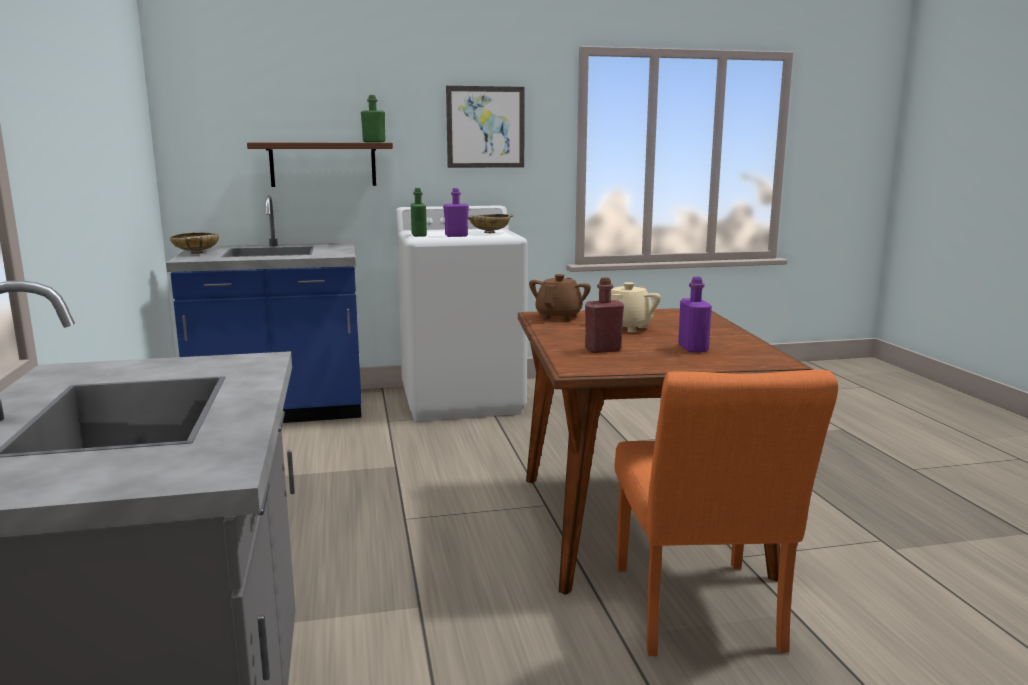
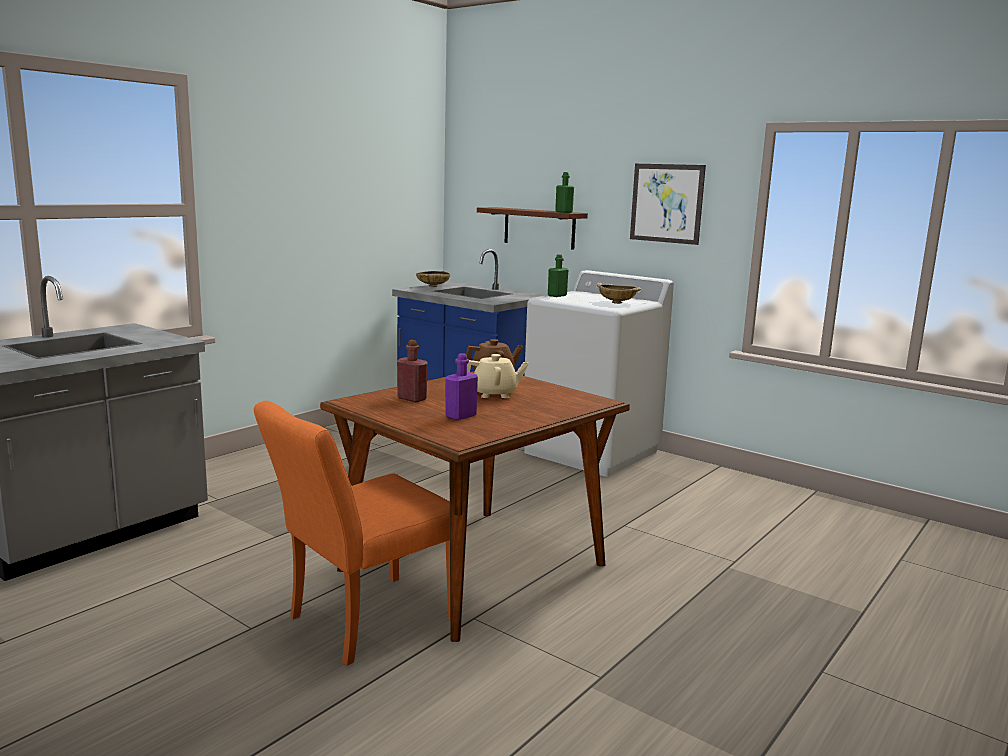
camera: 50 degrees right, 0 degrees up
(456, 236) = (577, 300): purple bottle -> none

